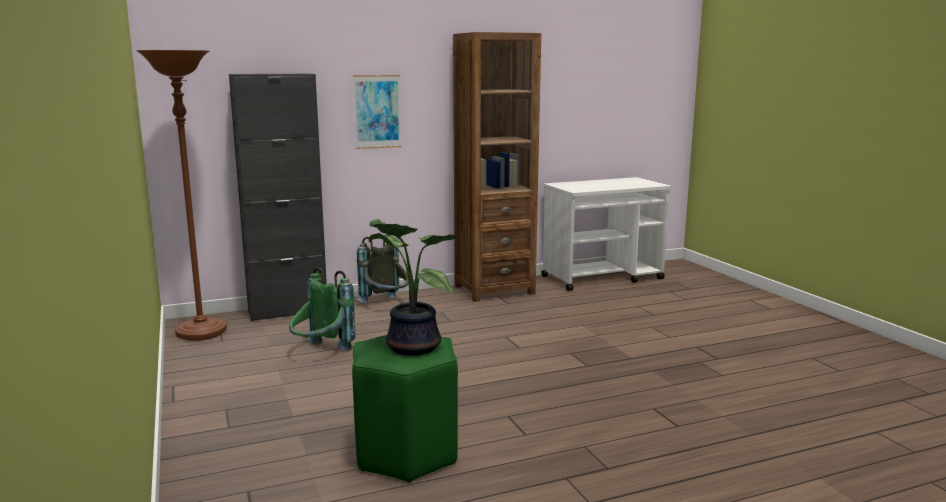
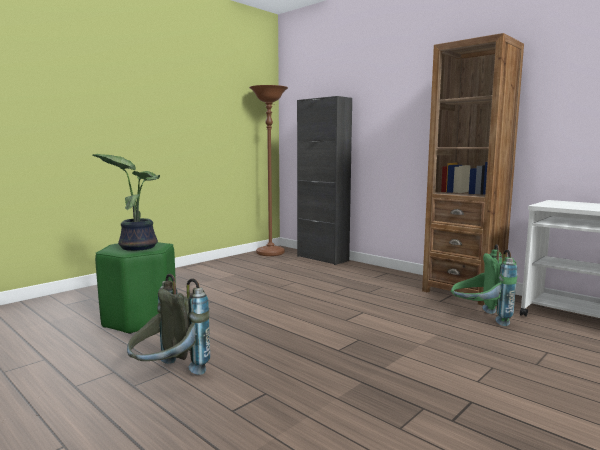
camera: 65 degrees right, 5 degrees down
(321, 352) = (269, 276): green backpack -> green backpack (479, 318)
(377, 111) = (395, 124): picture -> none
(386, 305) = (370, 273): grey backpack -> grey backpack (168, 376)

